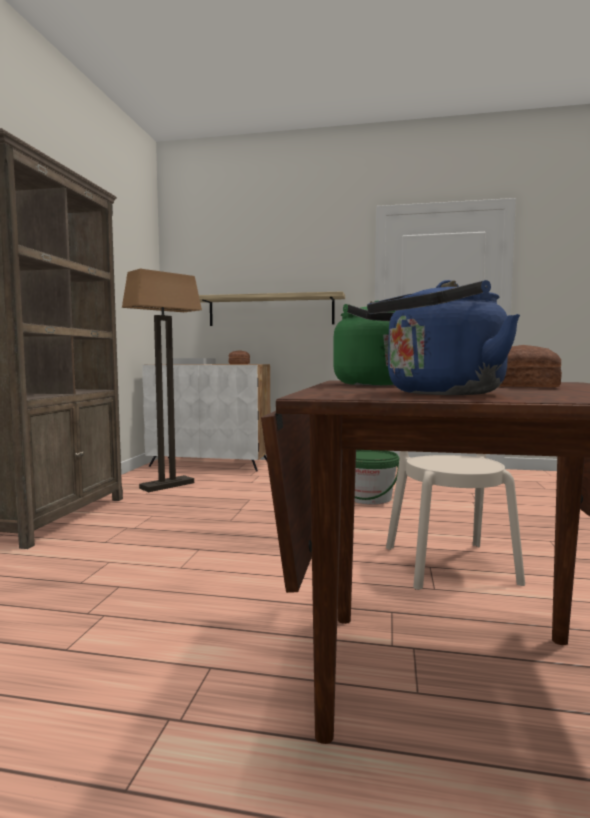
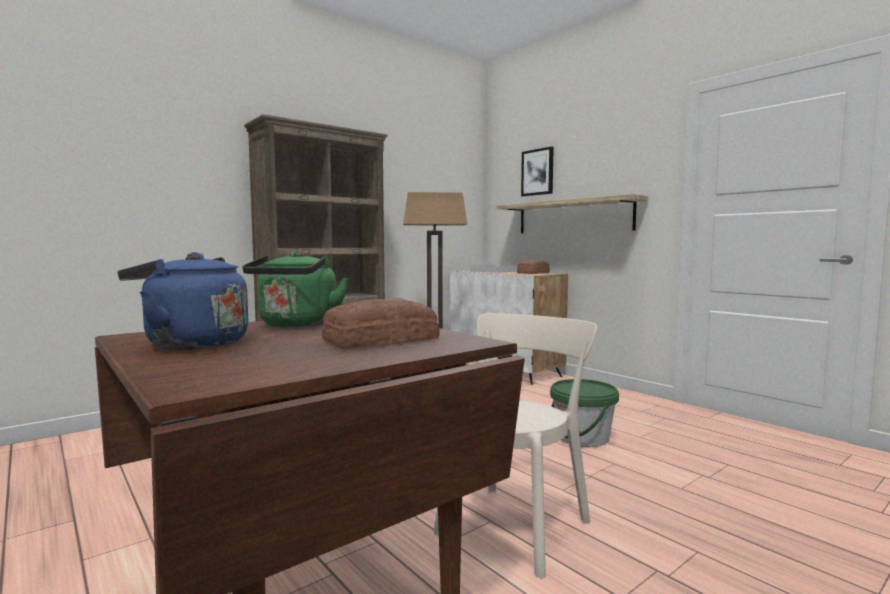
camera: 40 degrees right, 0 degrees up
(228, 266) = (537, 172): none -> picture

